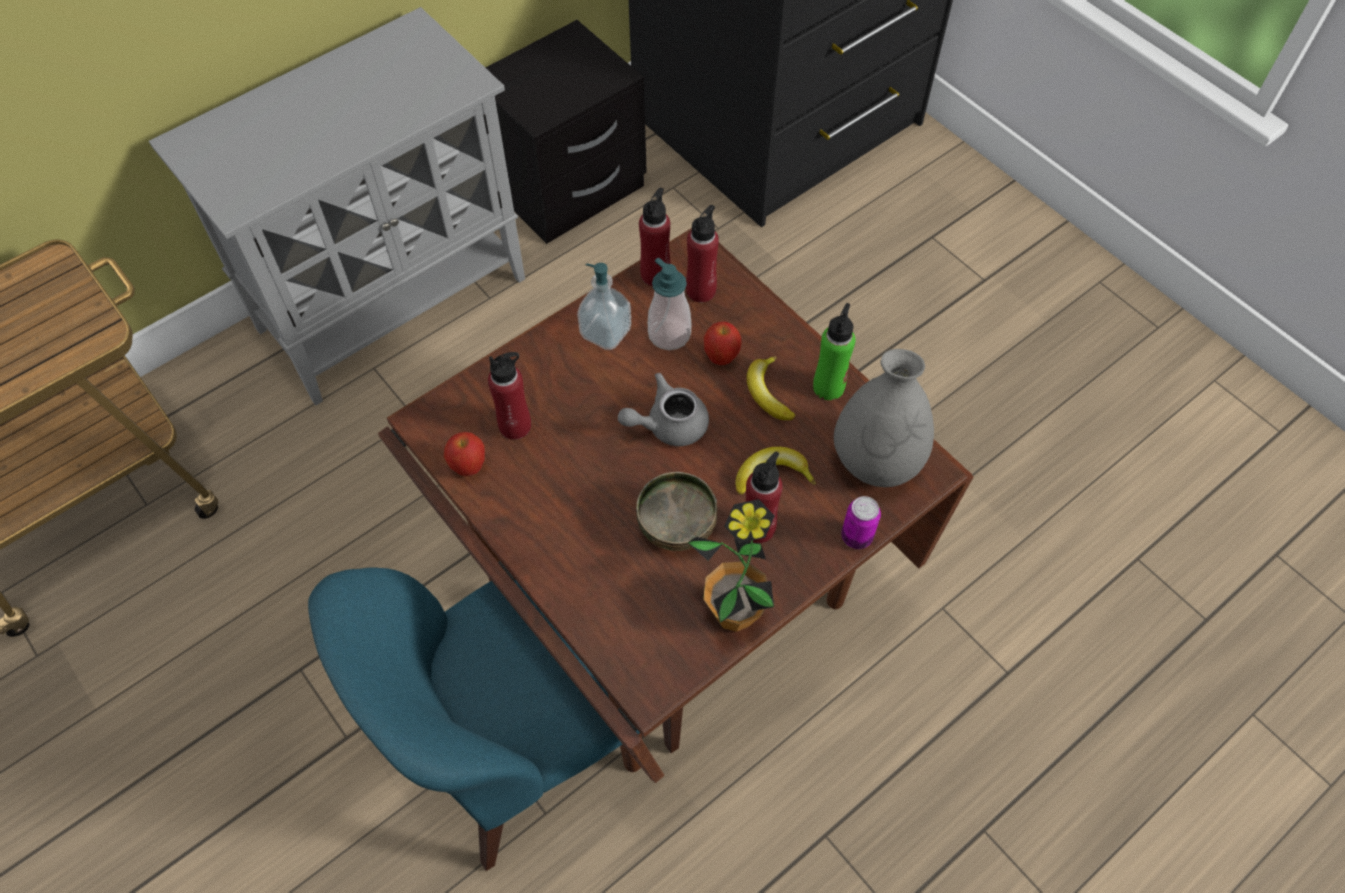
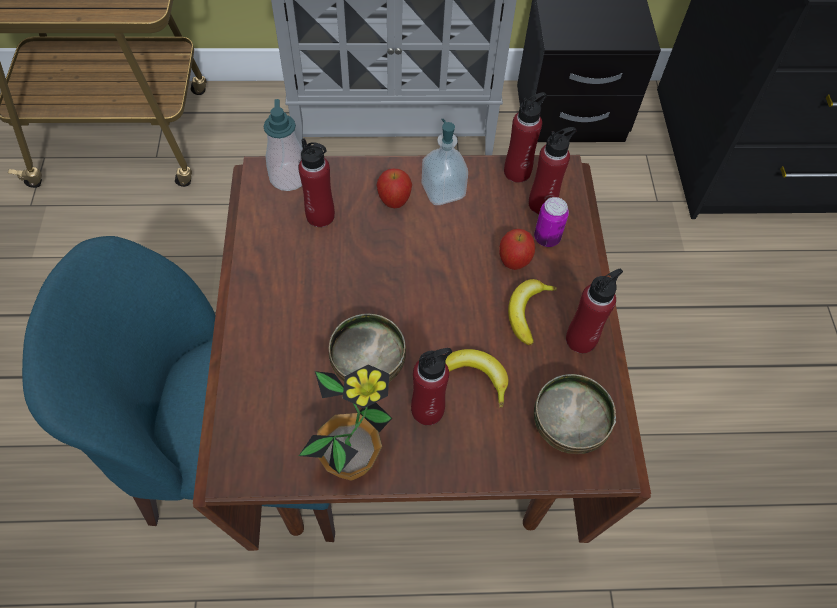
camera: 35 degrees right, 0 degrees up
(469, 467) = (264, 223): apple -> apple (394, 202)
(668, 425) = (428, 286): grey teapot -> none
(669, 334) = (489, 221): soap dispenser -> soap dispenser (288, 177)
(828, 387) = (581, 339): green bottle -> red bottle
(856, 537) = (500, 473): can -> can (546, 238)
(876, 462) = (569, 425): grey vase -> bowl

